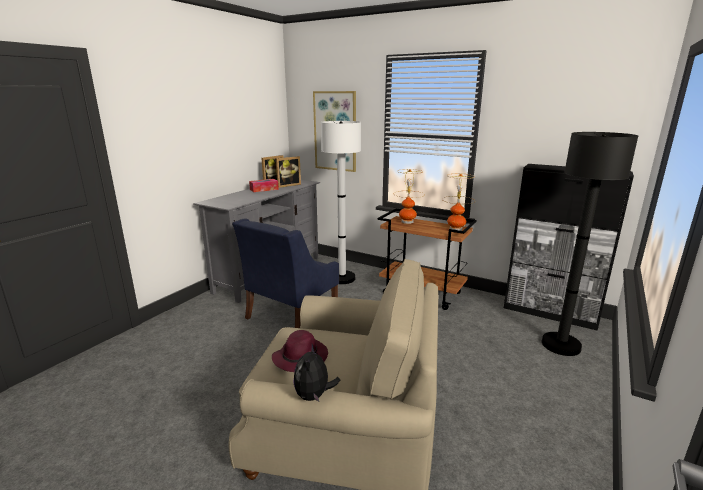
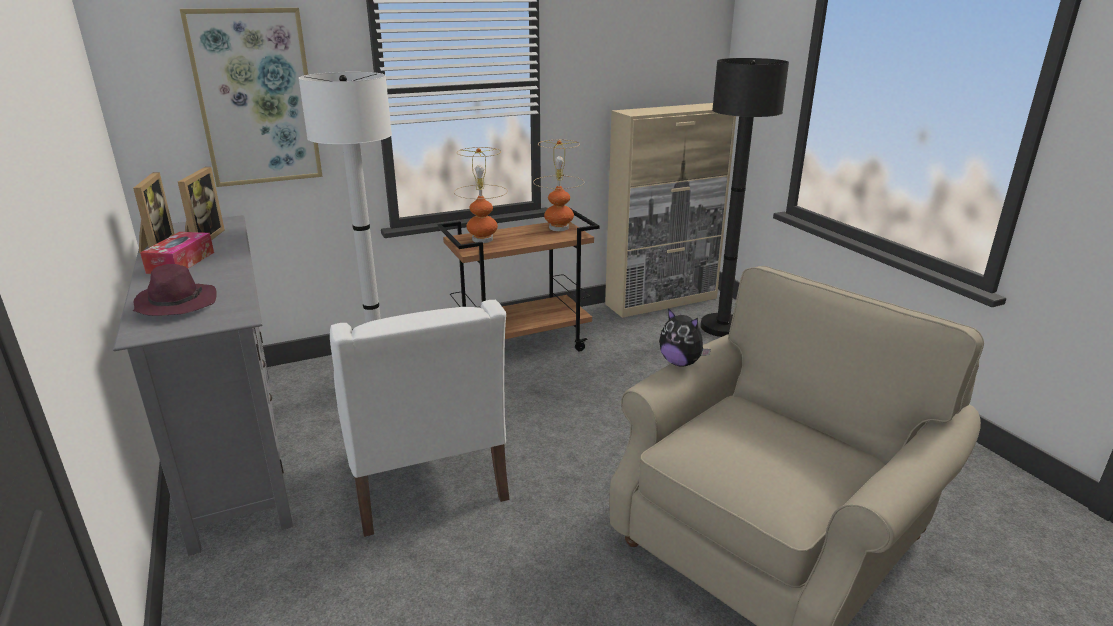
camera: 55 degrees left, 5 degrees up
(291, 314) = (424, 478): blue armchair -> white armchair
(301, 357) = (767, 460): purple hat -> purple hat (175, 304)
(314, 395) = (923, 462): plush toy -> plush toy (681, 363)
(550, 313) = (662, 301): black cabinet -> beige cabinet

